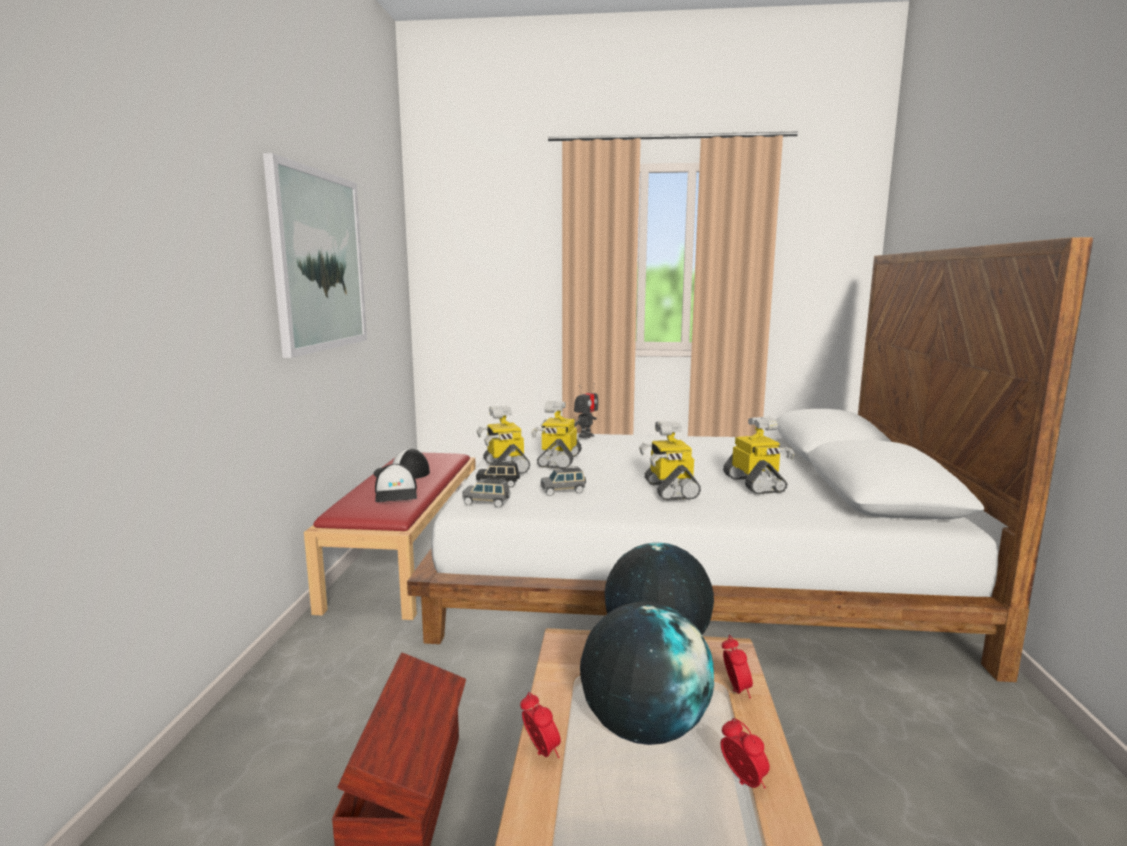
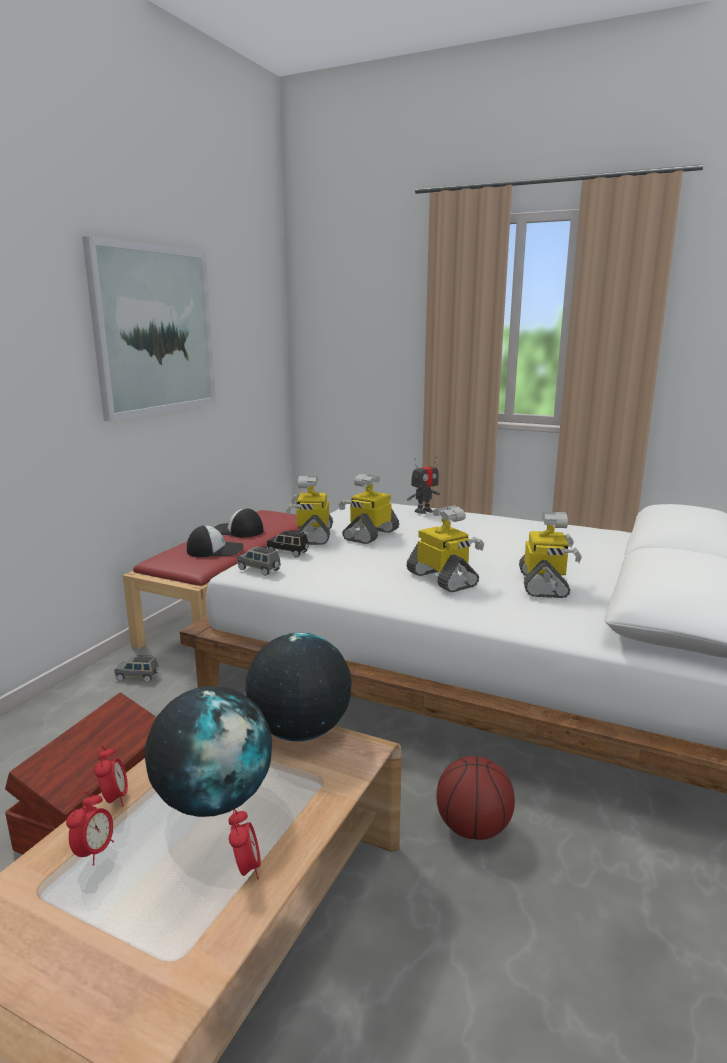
camera: 20 degrees right, 5 degrees up
(396, 494) = (215, 550): cap -> cap turned 105 degrees counterclockwise
(563, 491) = (338, 567): grey toy car -> grey toy car (138, 677)
(669, 490) = (443, 579): toy robot -> toy robot turned 135 degrees clockwise
(735, 690) = (327, 788): alarm clock -> alarm clock (94, 852)
(786, 714) = (473, 829): none -> basketball

